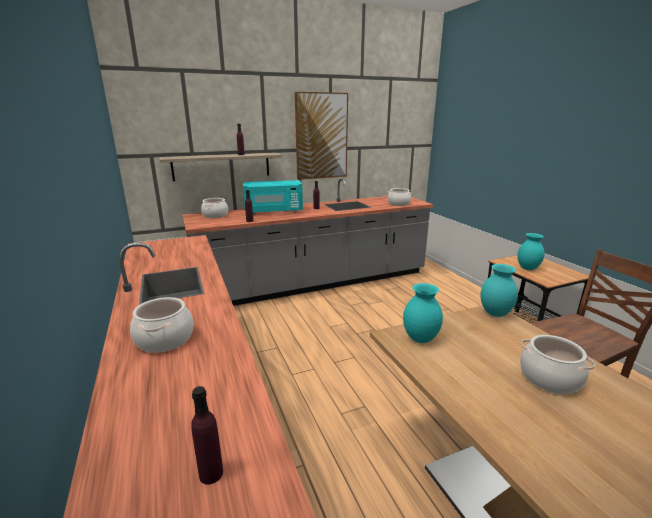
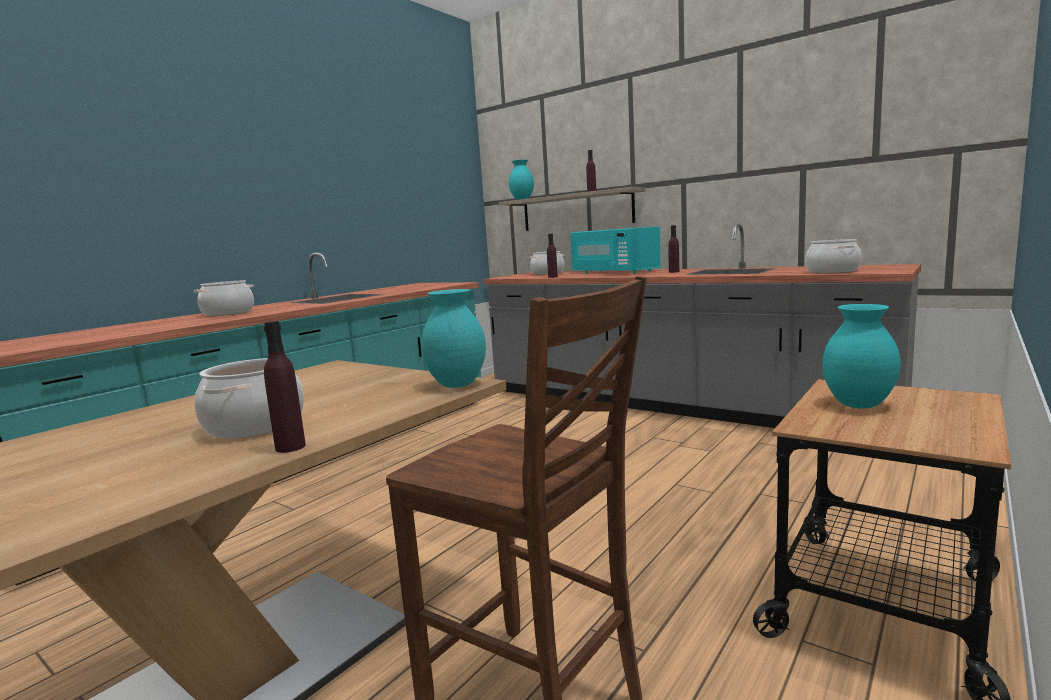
camera: 60 degrees right, 10 degrees down
(211, 473) = (48, 342): purple bottle -> purple bottle (290, 447)
(321, 136) = (721, 154): picture -> none
(419, 338) = (333, 373): turquoise vase -> turquoise vase (522, 199)

